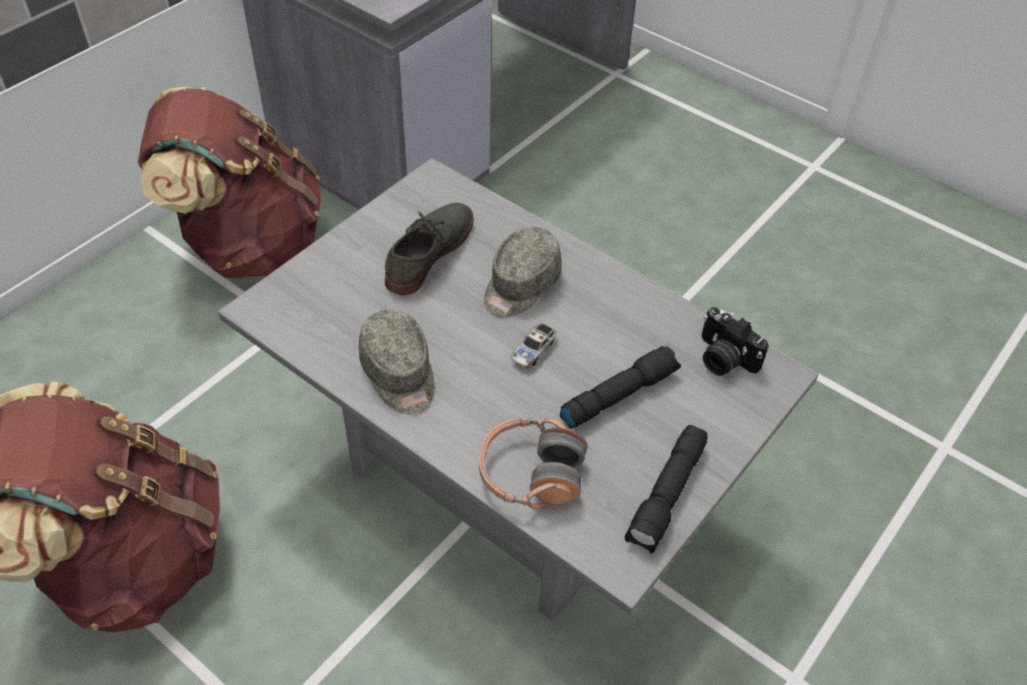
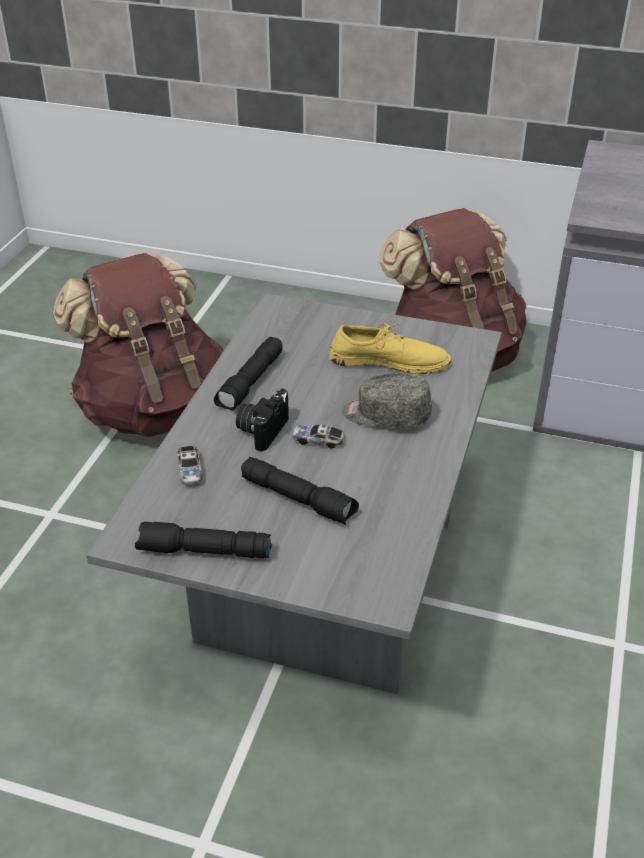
camera: 70 degrees right, 10 degrees down
(399, 375) = (251, 383): grey cap -> black flashlight
(429, 251) = (389, 360): grey shoe -> yellow shoe
(531, 474) = (190, 470): headphones -> toy car
(723, 359) = (383, 556): camera -> camera (262, 430)

